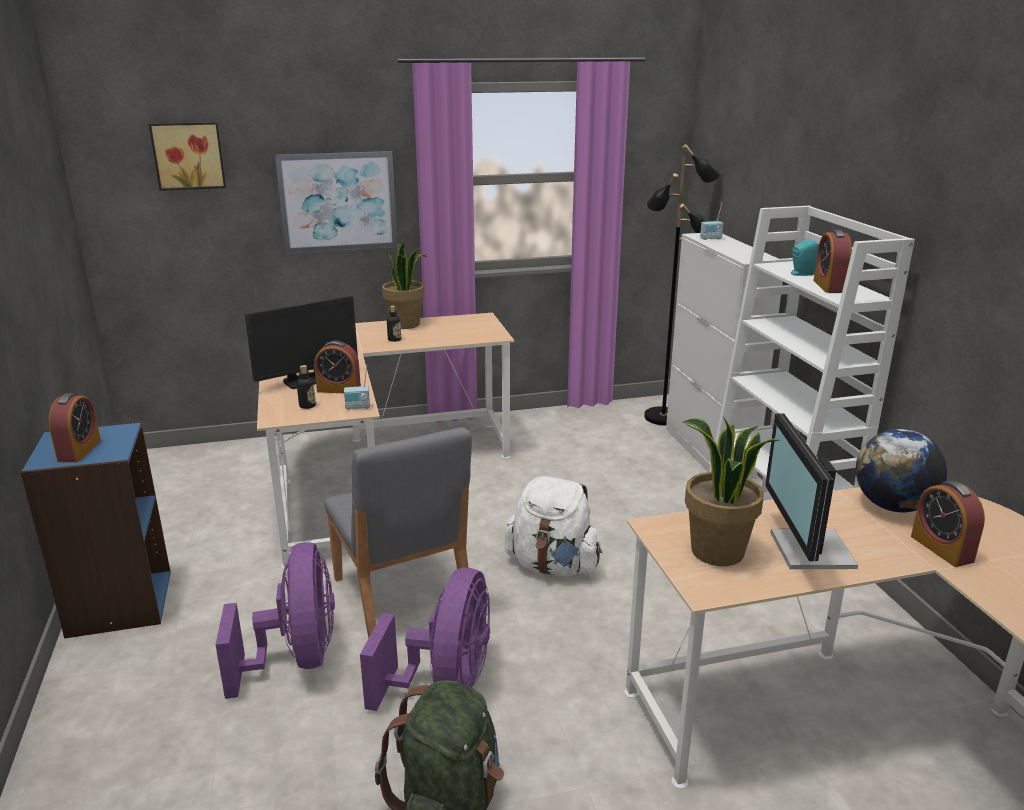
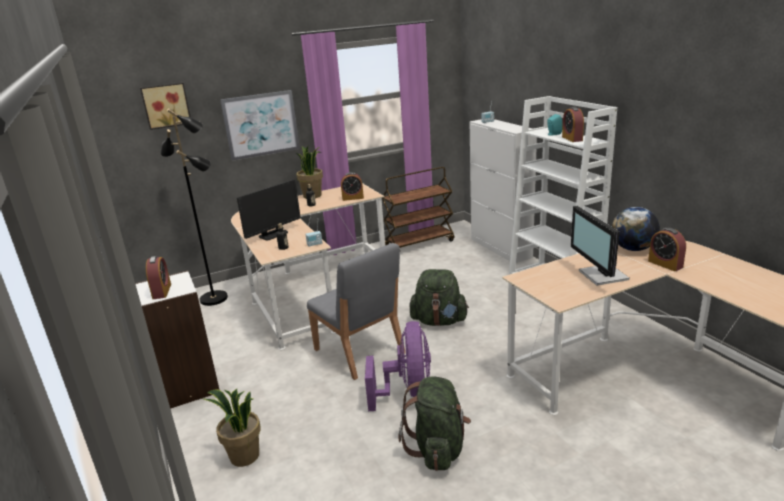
camera: 10 degrees left, 0 degrees up
(119, 603) = (187, 386): blue bookcase -> white bookcase
(296, 658) = (314, 394): purple fan -> none
(339, 389) = (296, 236): alarm clock -> alarm clock (353, 198)
(553, 565) = (439, 321): white backpack -> green backpack
(579, 423) = (419, 243): none -> brown cart
(663, 417) = (467, 232): black floor lamp -> black floor lamp (214, 298)
(717, 552) = (556, 284): potted plant -> potted plant (244, 456)

